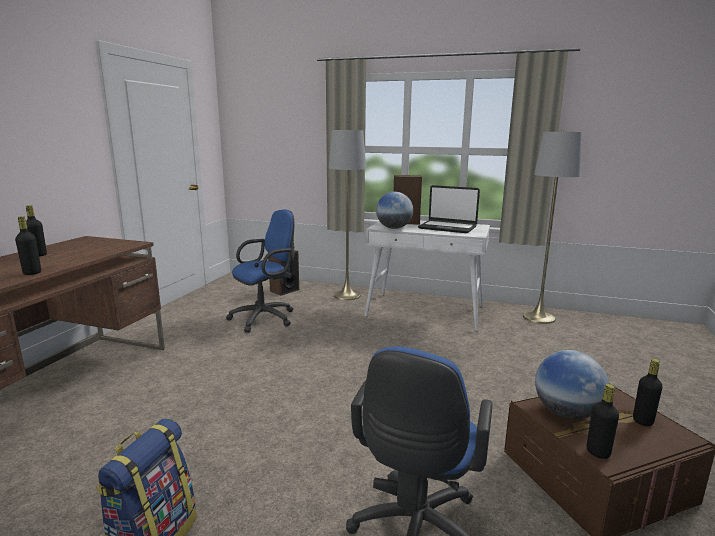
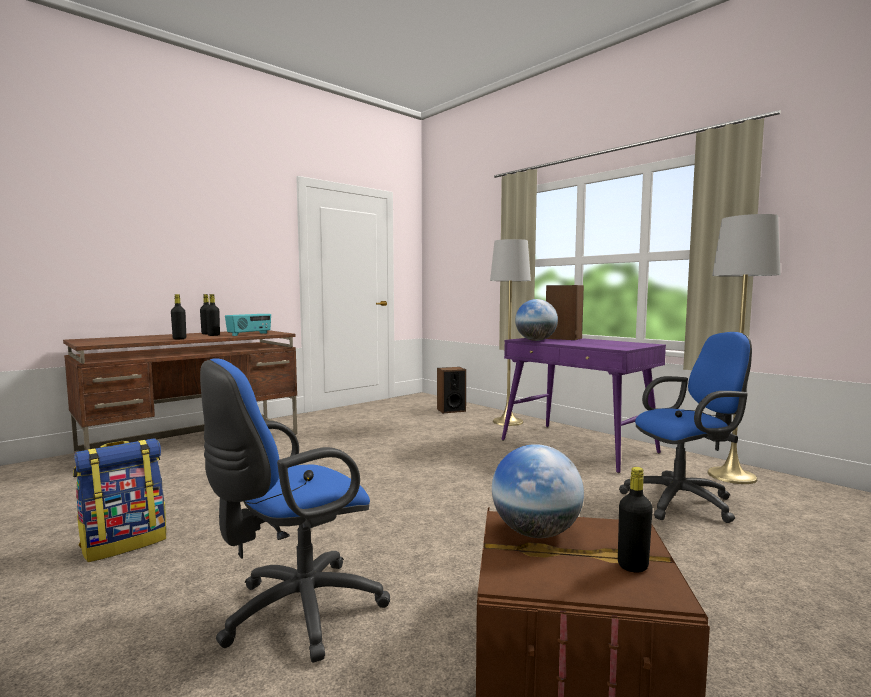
camera: 30 degrees right, 10 degrees down
(102, 250) = (249, 334): none -> radio
(266, 318) = (405, 427): blue office chair -> blue office chair (684, 502)
(425, 311) = (578, 446): white desk -> purple desk
(447, 227) = (601, 343): laptop -> none
(598, 452) = (507, 571): black bottle -> black bottle (213, 335)

